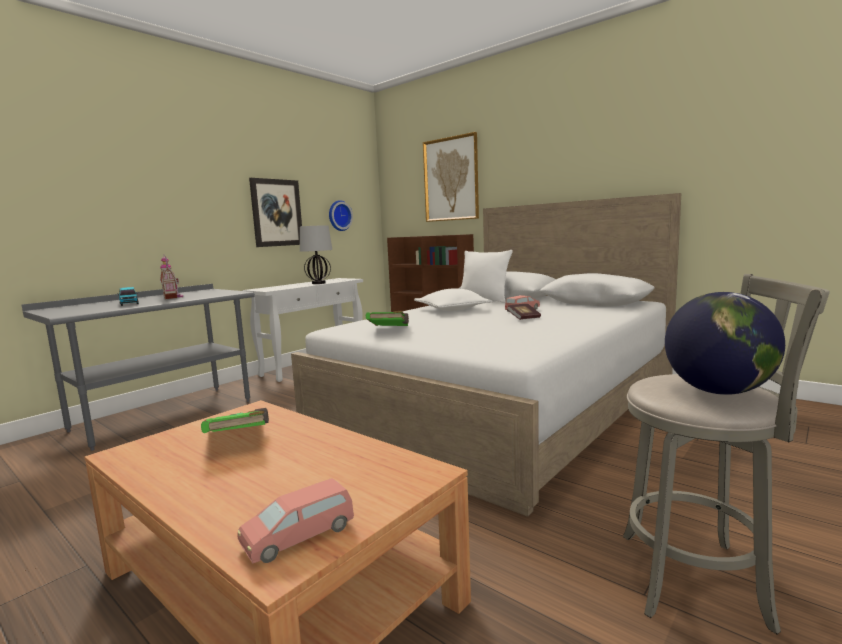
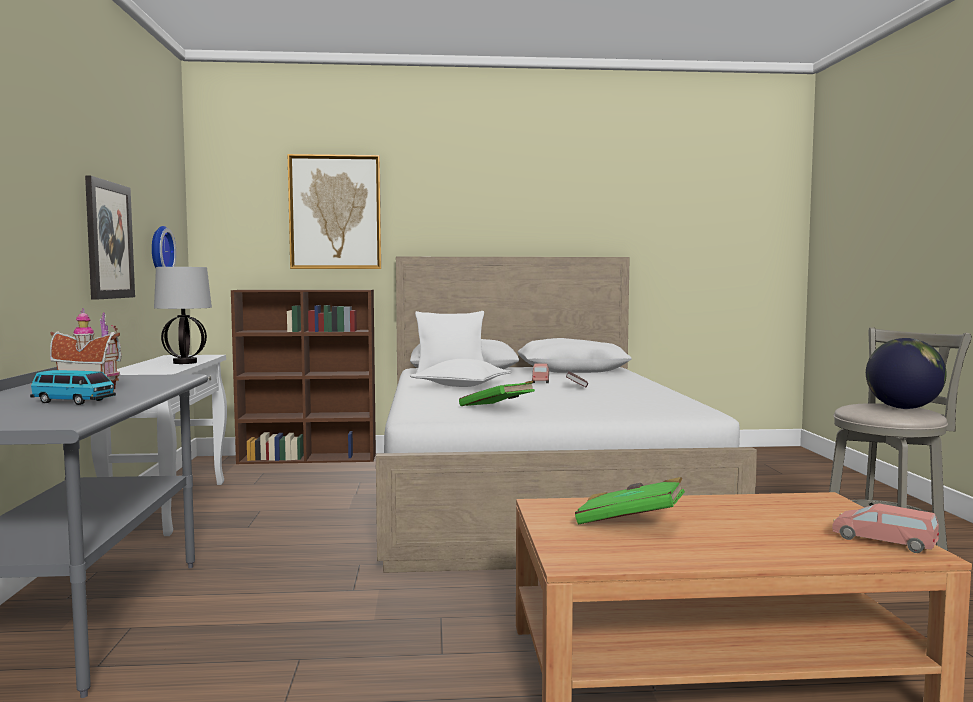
camera: 45 degrees left, 5 degrees down
(299, 536) = (884, 541): pink toy car -> pink toy car turned 120 degrees clockwise

